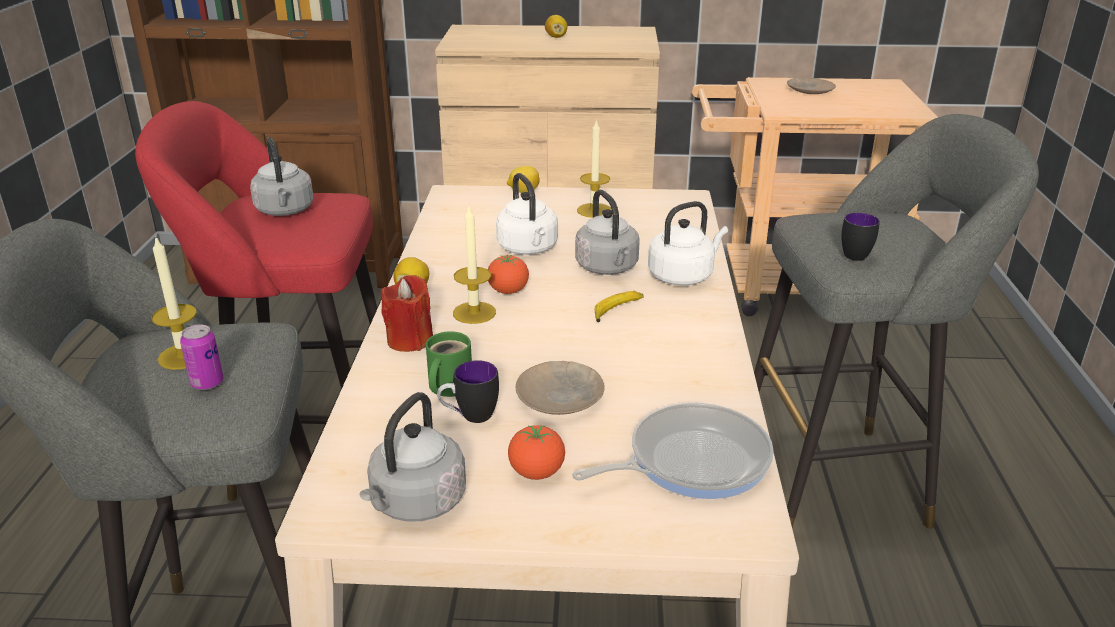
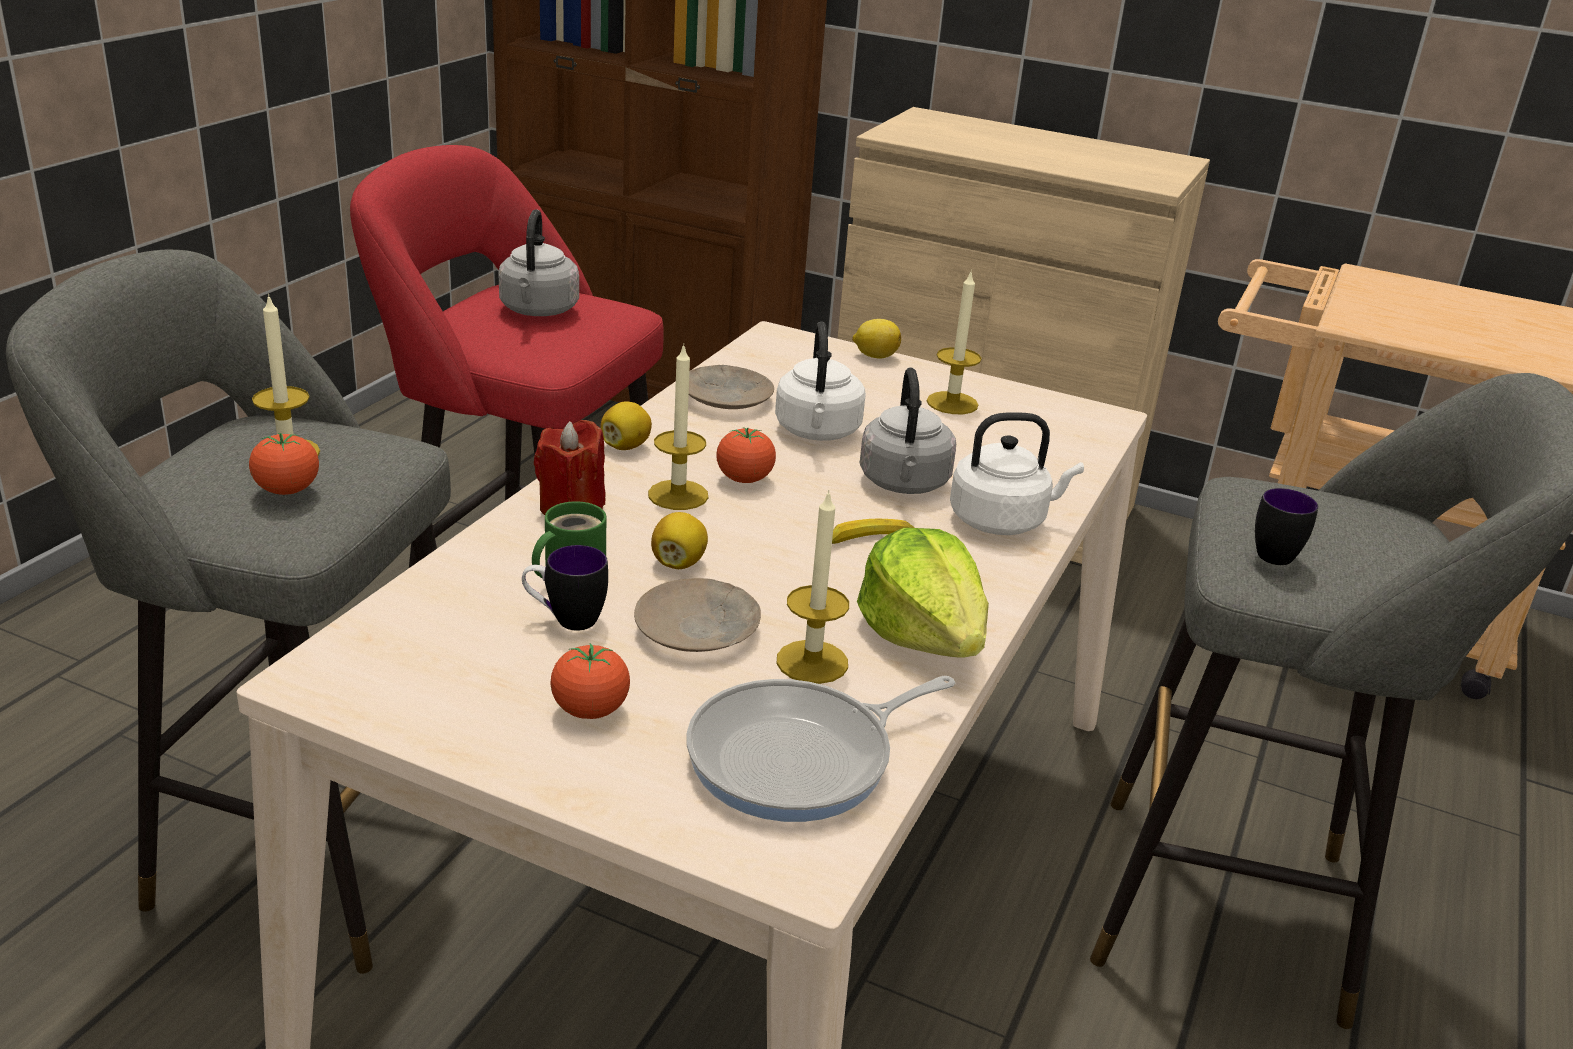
camera: 20 degrees right, 0 degrees up
(207, 383) = (287, 490): can -> tomato
(415, 504) = (419, 700): grey kettle -> none
(556, 37) = (1043, 149): lemon -> lemon (678, 563)
(647, 396) = (812, 662): none -> candle
(691, 460) = (800, 758): frying pan -> frying pan turned 150 degrees clockwise
(697, 359) = (923, 635): none -> lettuce
(809, 91) = (1428, 303): beige plate -> beige plate (726, 398)

